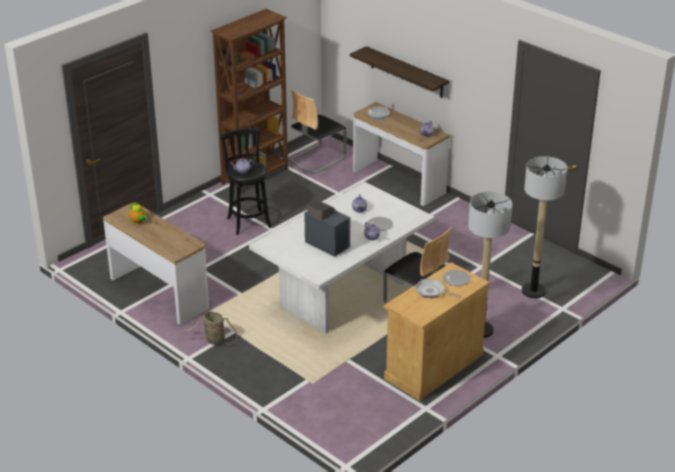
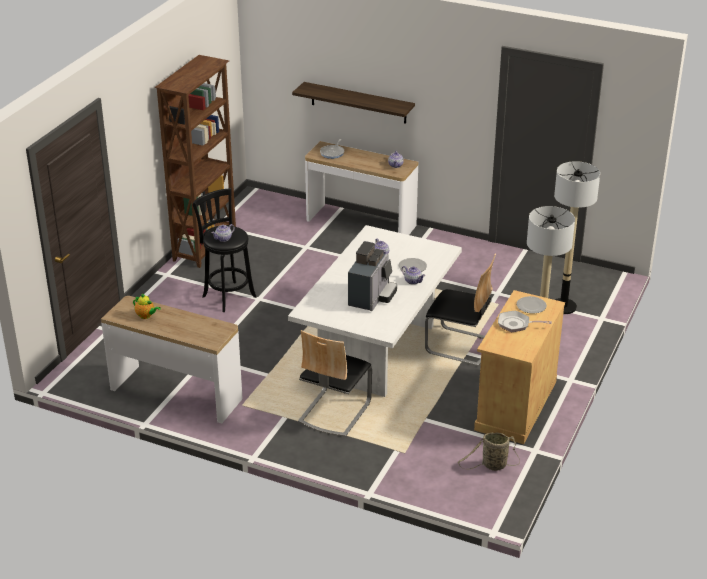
camera: 20 degrees left, 0 degrees up
(213, 340) = (269, 431): basket -> basket (492, 465)
(316, 159) = (260, 215): chair -> chair (334, 412)
(327, 243) = (371, 297): coffee machine -> coffee machine turned 90 degrees clockwise

